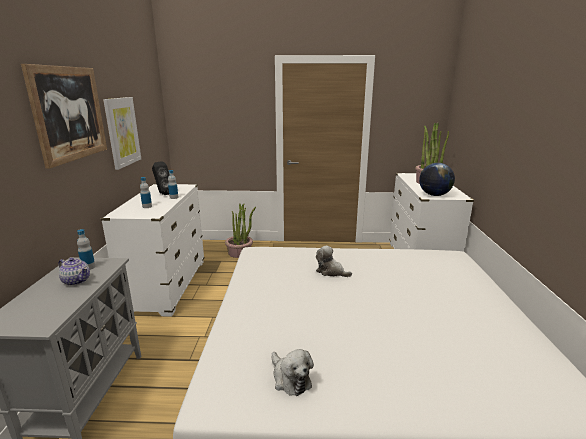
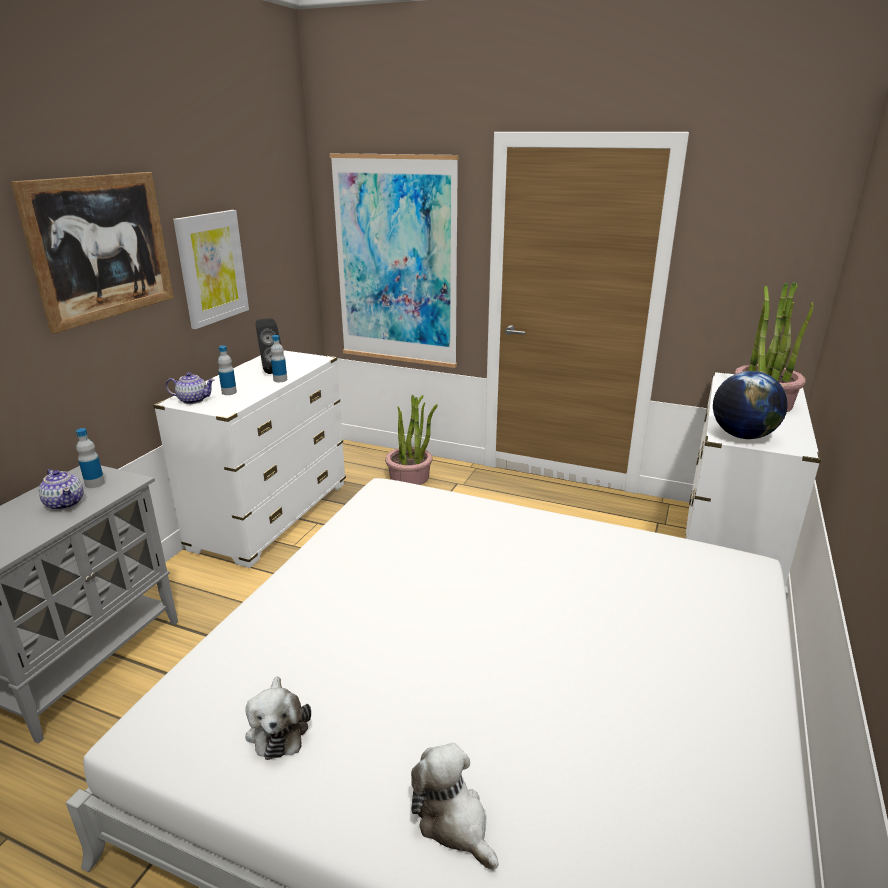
camera: 20 degrees right, 5 degrees up
(126, 213) = (193, 400): none -> teapot
(219, 130) = (396, 263): none -> picture
(331, 272) = (479, 553): plush toy -> plush toy (454, 821)

